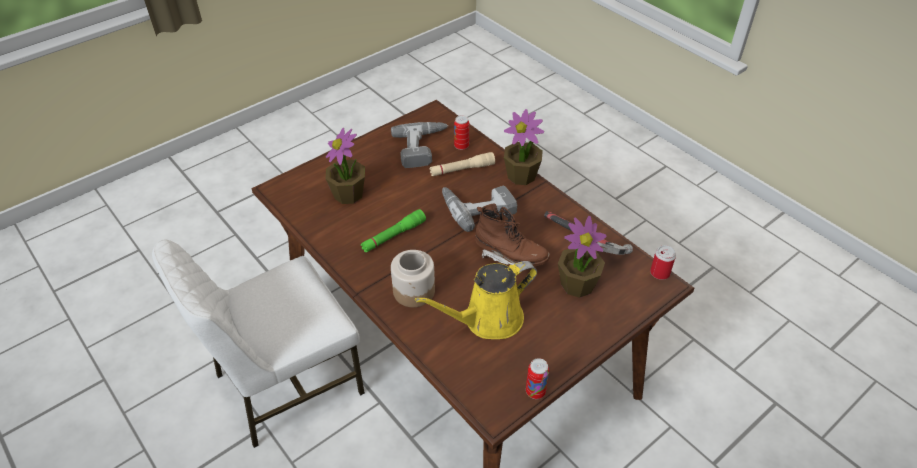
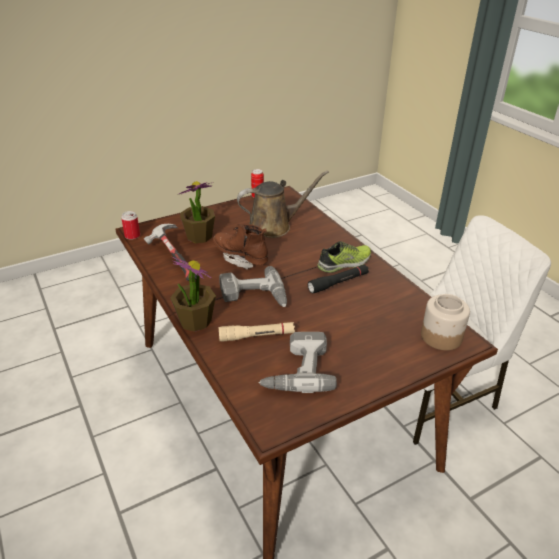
camera: 170 degrees left, 10 degrees down
(348, 194) = (385, 325): potted plant -> none
(387, 265) = (345, 263): none -> shoe
(393, 236) = (338, 283): green flashlight -> black flashlight
(414, 291) = (324, 246): jar -> jar (440, 337)
(461, 146) = (248, 365): can -> none
(488, 320) = (274, 226): yellow watering can -> brown watering can

